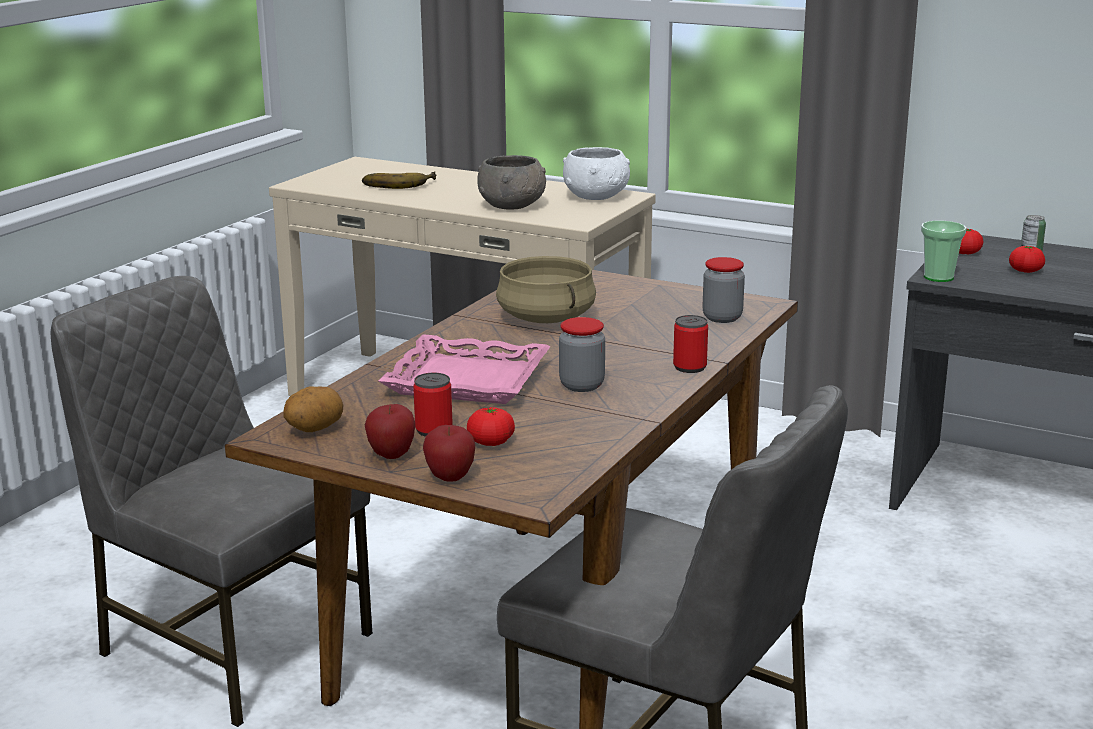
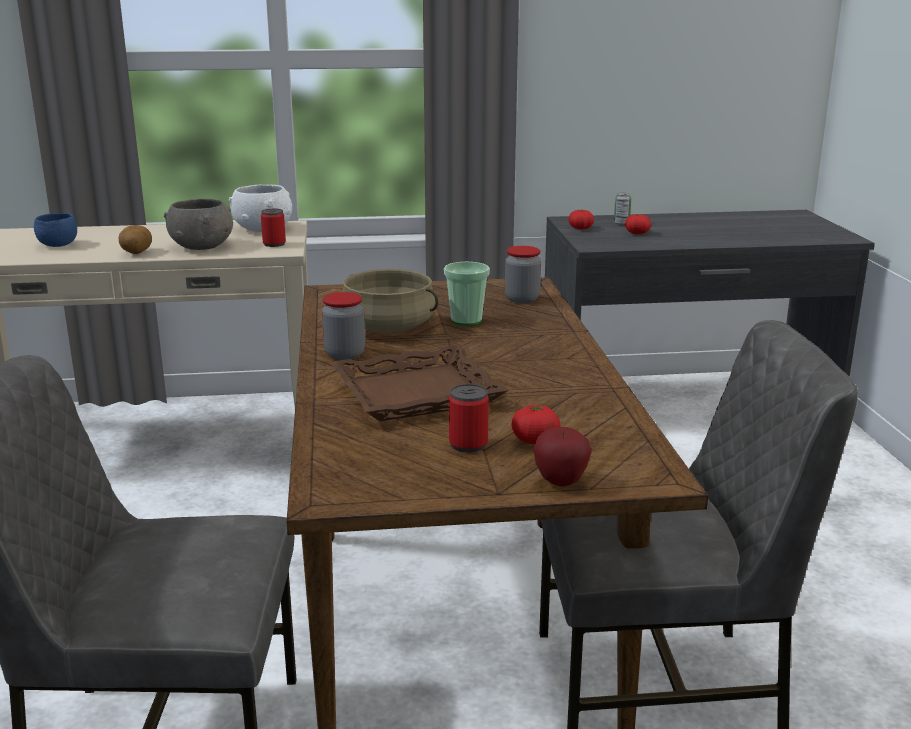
camera: 35 degrees left, 0 degrees up
(314, 429) = (356, 477): potato -> potato (136, 253)
(391, 455) = (473, 478): apple -> none
(398, 184) = (58, 245): banana -> blue bowl
(466, 381) = (417, 394): pink tray -> brown tray
(582, 385) = (517, 373): jar -> jar (344, 354)
(689, 367) = (569, 340): can -> can (274, 244)
(938, 277) = (594, 246): cup -> cup (466, 320)

